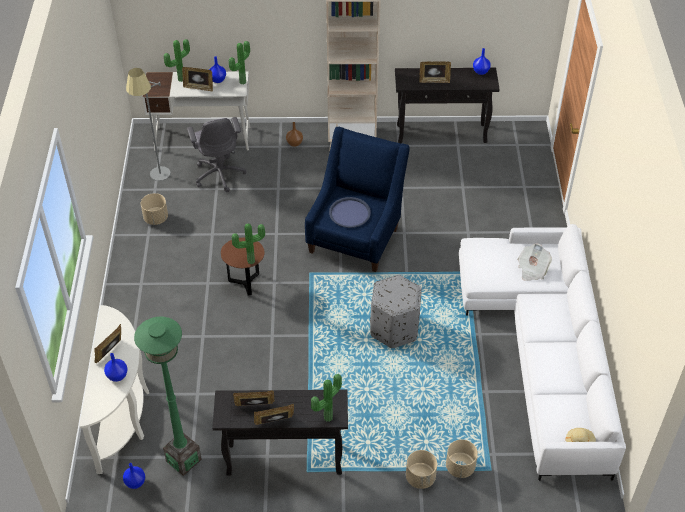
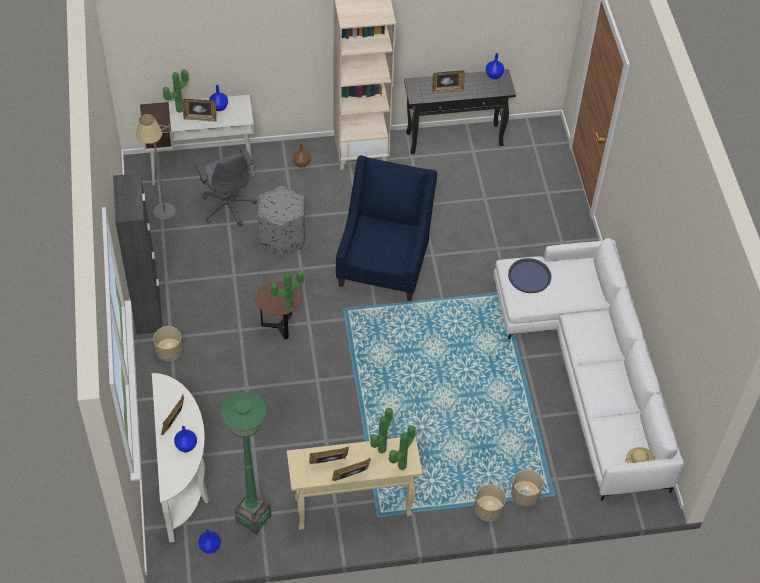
camera: 10 degrees left, 5 degrees up
(125, 257) = (148, 310): none -> black cabinet
(155, 218) = (170, 263): beige planter -> beige planter (169, 352)
(241, 82) = (245, 107): potted plant -> potted plant (380, 449)
(283, 459) = (352, 507): black console table -> beige console table
(349, 213) = (380, 244): blue tray -> blue tray (529, 276)
(394, 328) = (439, 359): grey ottoman -> grey ottoman (282, 237)
(532, 269) = (572, 288): newspaper -> none

